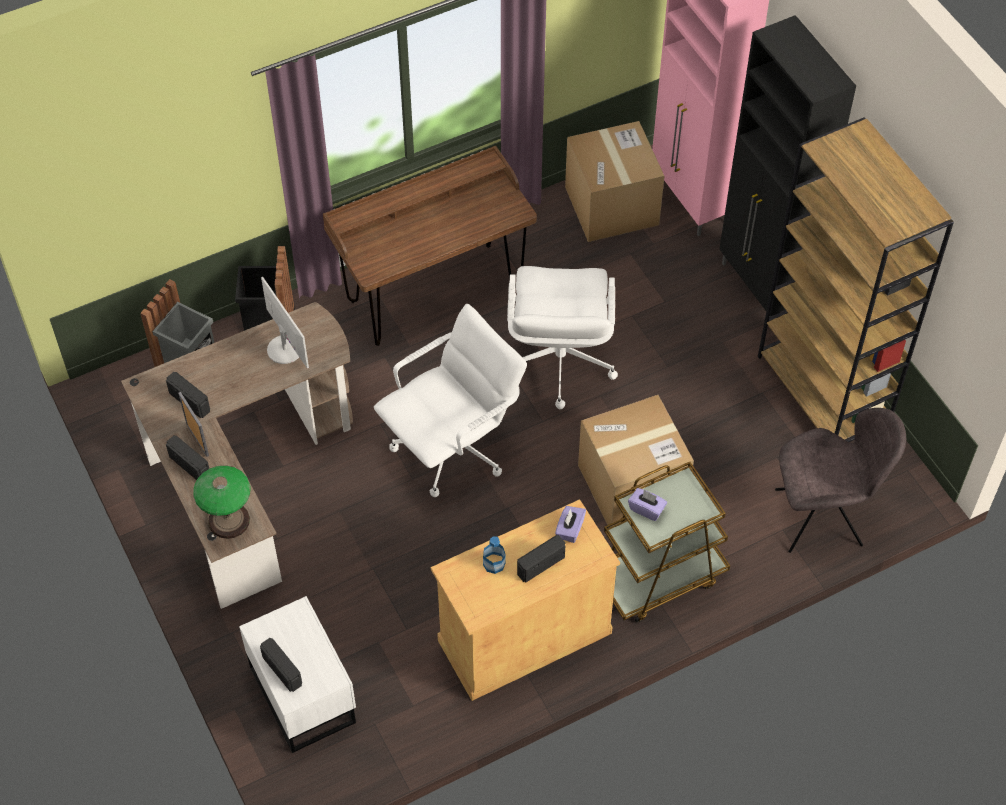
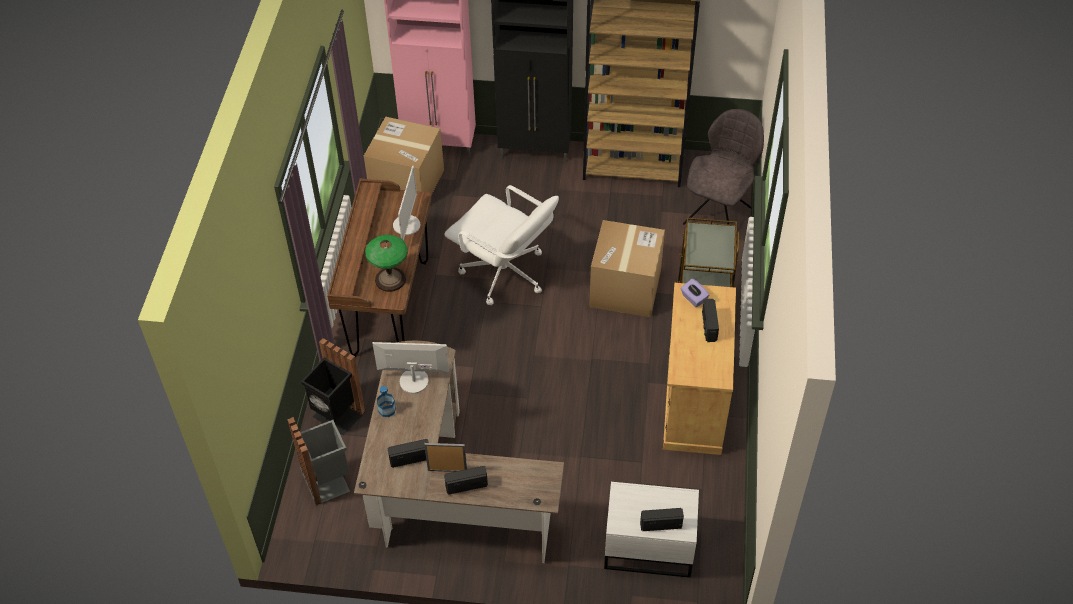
camera: 55 degrees left, 5 degrees down
(229, 520) = (532, 484): table lamp -> table lamp (390, 279)
(453, 448) = (522, 363): white office chair -> none
(475, 223) = (407, 225): none -> monitor
(494, 564) = (690, 349): bottle -> bottle (387, 410)
(646, 509) = (702, 257): purple tissue box -> none

